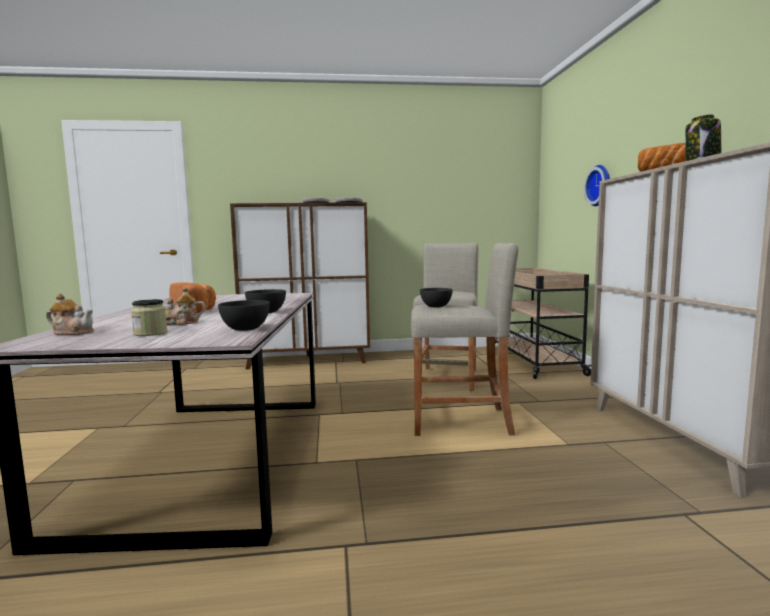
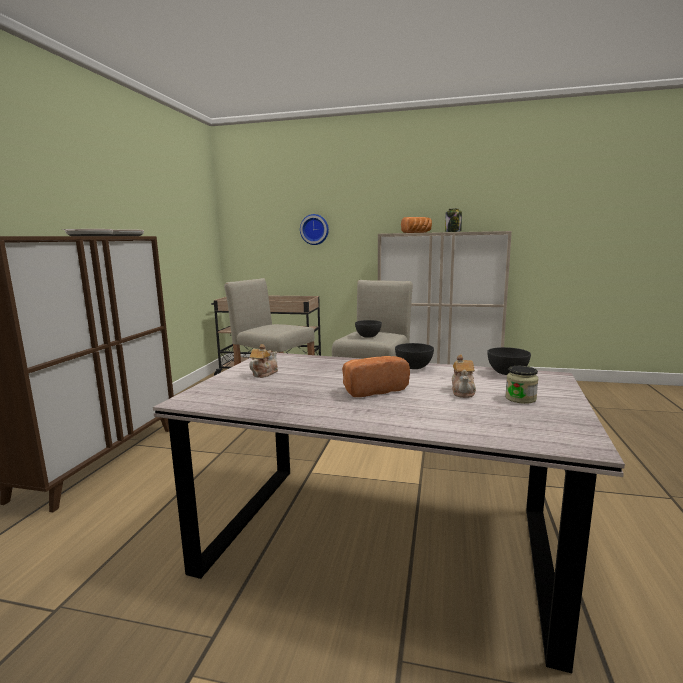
camera: 70 degrees left, 5 degrees up
(73, 332) = (509, 429): teapot -> teapot (264, 373)

